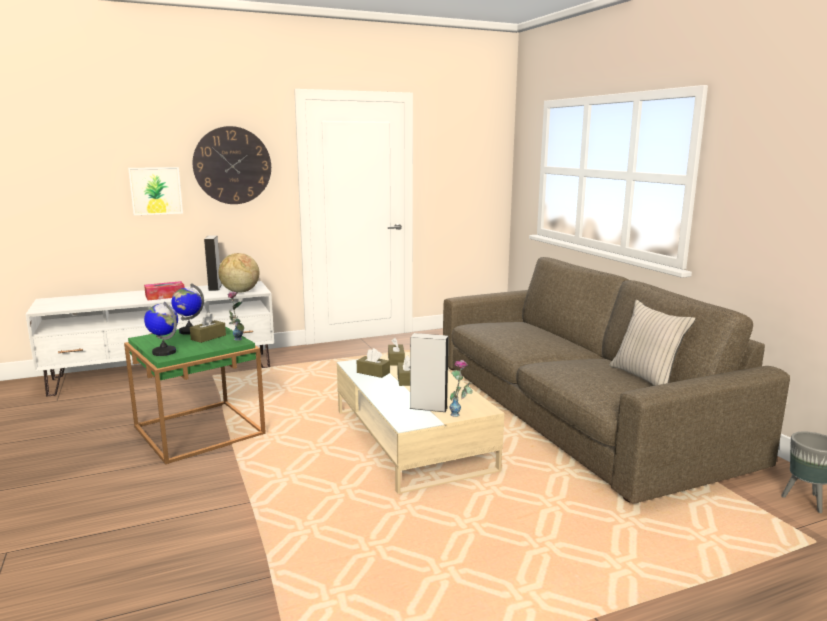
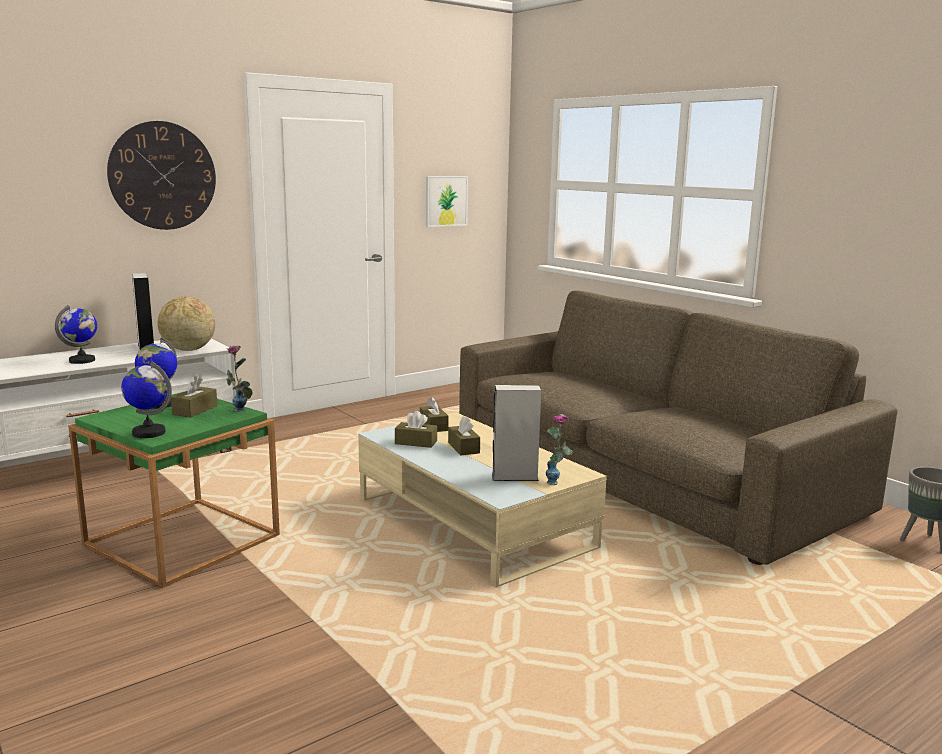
camera: 15 degrees left, 0 degrees up
(156, 191) = (55, 211): picture -> picture (446, 201)
(165, 296) = (82, 360): tissue box -> globe
(646, 378) = (738, 424): beige pillow -> none

